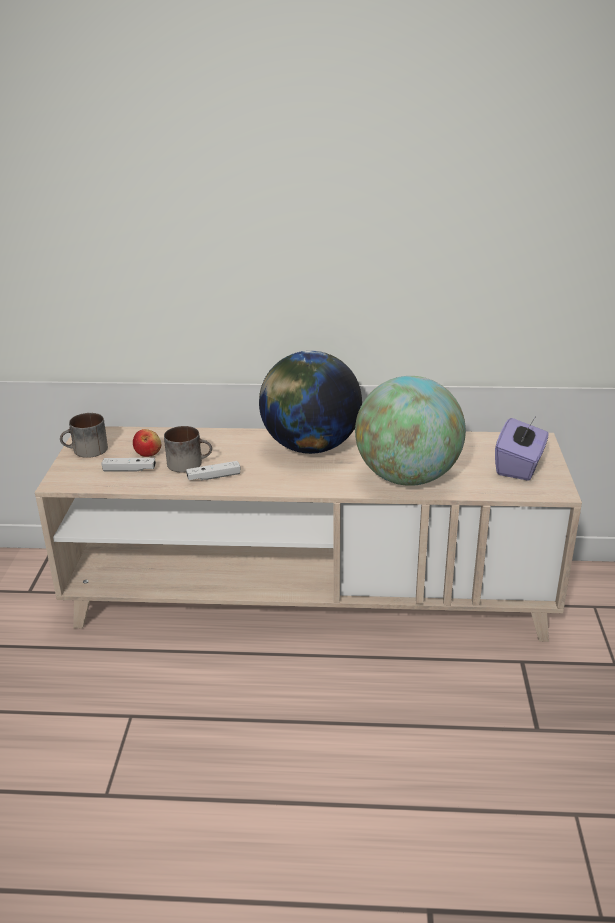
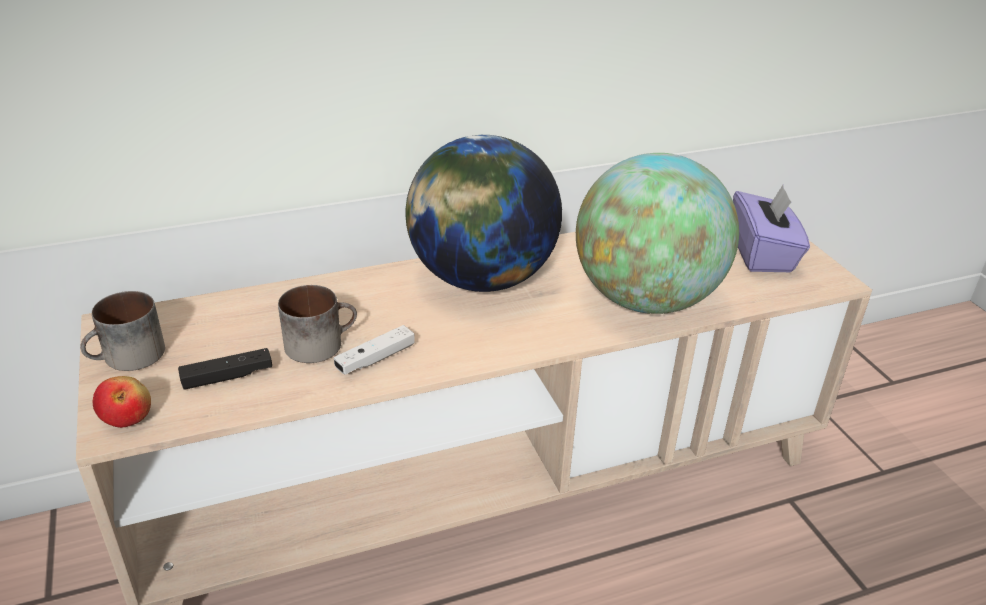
camera: 25 degrees left, 5 degrees up
(129, 470) = (227, 377): white game controller -> black game controller
(148, 453) = (240, 339): apple -> apple (127, 417)

